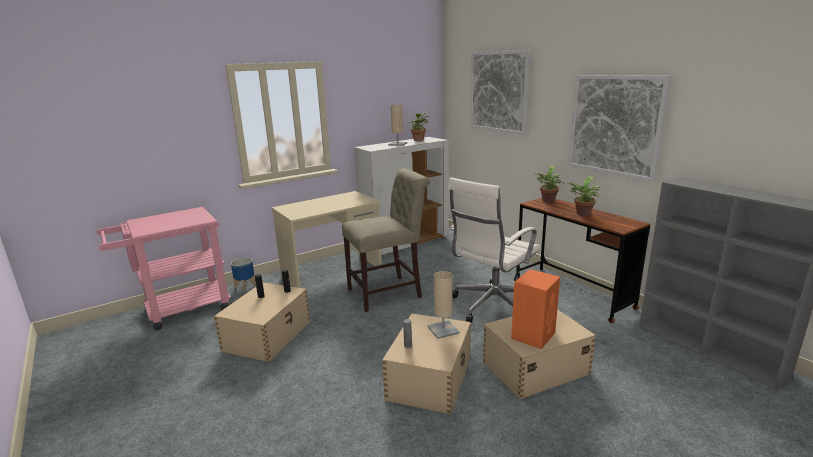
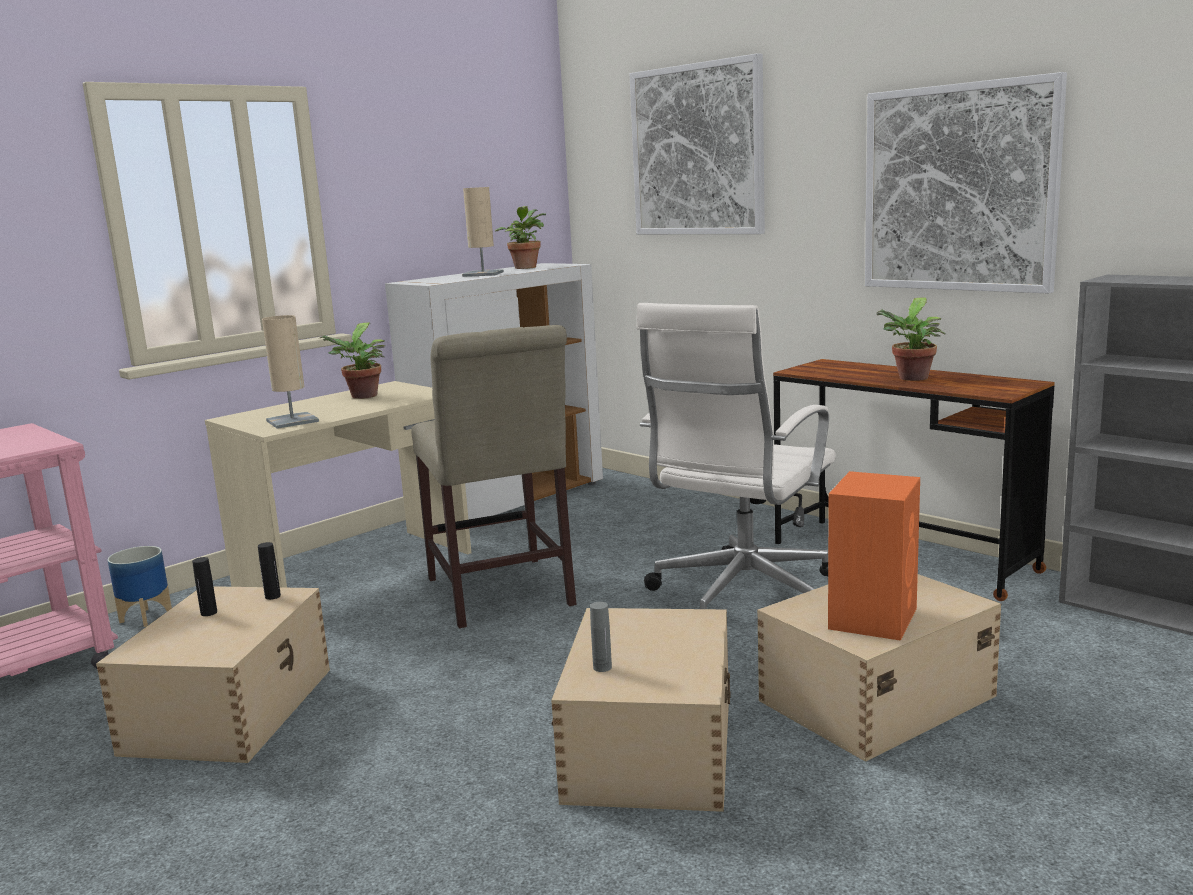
camera: 10 degrees left, 5 degrees down
(388, 292) = (501, 595): beige chair -> beige chair turned 105 degrees clockwise
(443, 330) = (671, 630): beige table lamp -> beige table lamp (292, 421)
(547, 201) = (829, 365): potted plant -> potted plant (362, 397)

